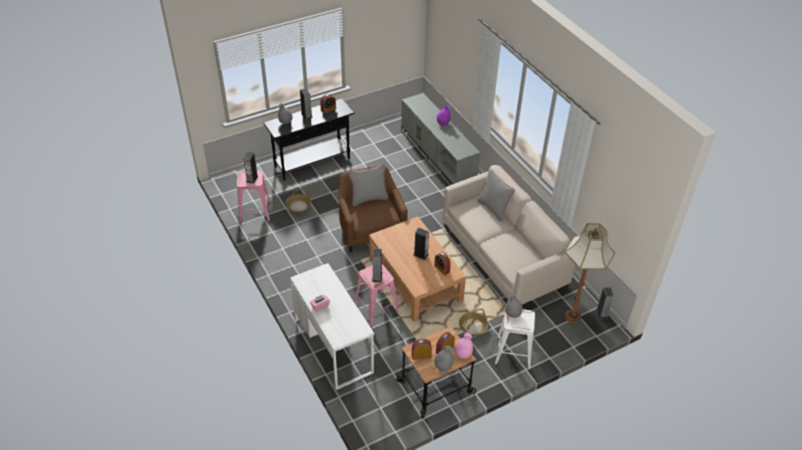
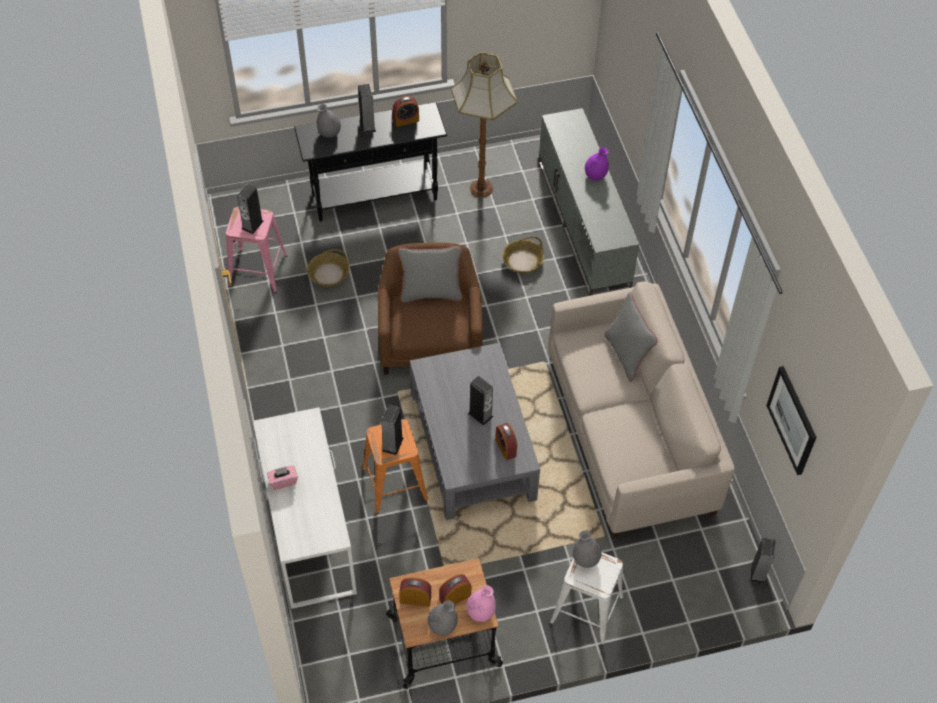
camera: 15 degrees right, 10 degrees up
(376, 309) = (395, 484): pink stool -> orange stool
(415, 280) = (473, 446): brown coffee table -> grey coffee table
(473, 327) = (537, 550): basket -> basket (522, 261)
(573, 316) = (708, 567): floor lamp -> floor lamp (482, 188)
(614, 204) = (792, 420): none -> picture

